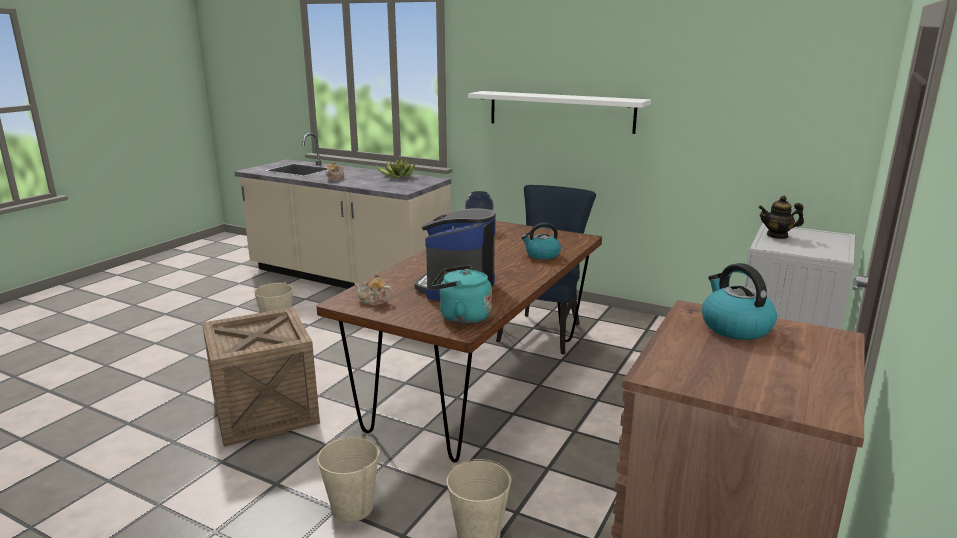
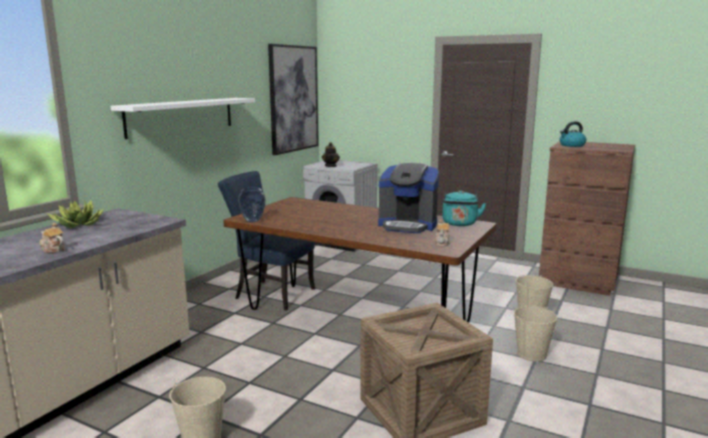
camera: 90 degrees left, 5 degrees down
(542, 255) = (333, 208): kettle -> none
(795, 114) = (293, 99): none -> picture

